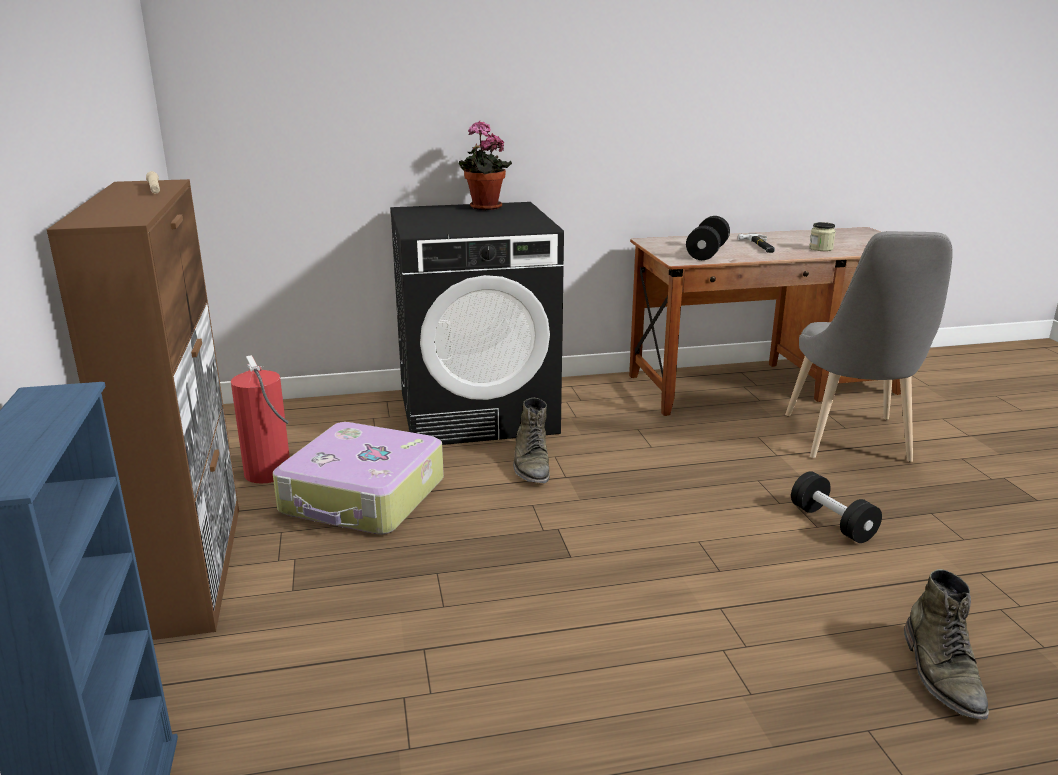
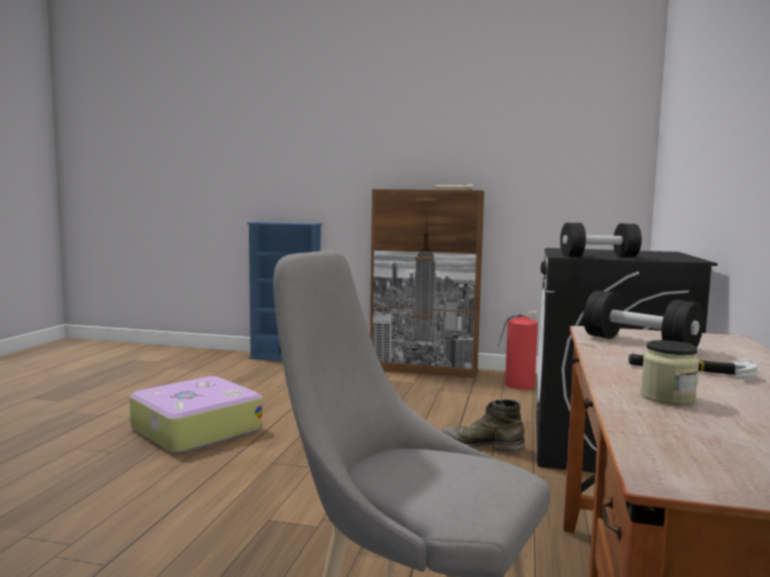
camera: 115 degrees right, 15 degrees down
(363, 497) = (468, 399): suitcase -> suitcase (195, 429)
(483, 208) = (671, 257): potted plant -> none
(832, 523) = (263, 529): black dumbbell -> black dumbbell (598, 256)
(942, 673) = (89, 487): green boot -> none

